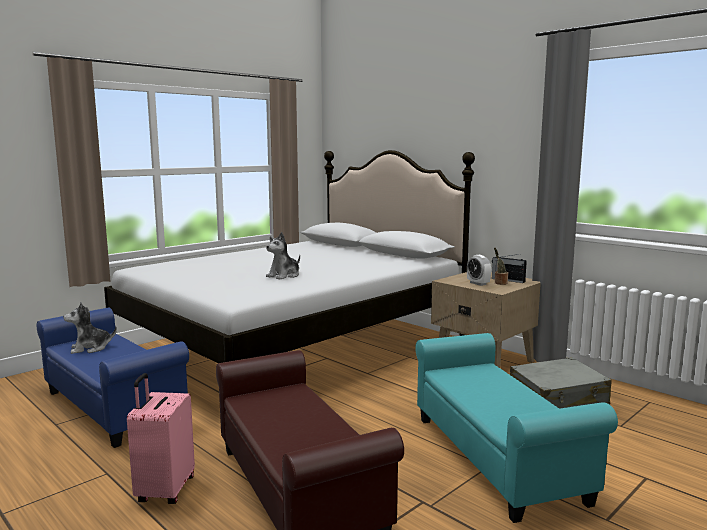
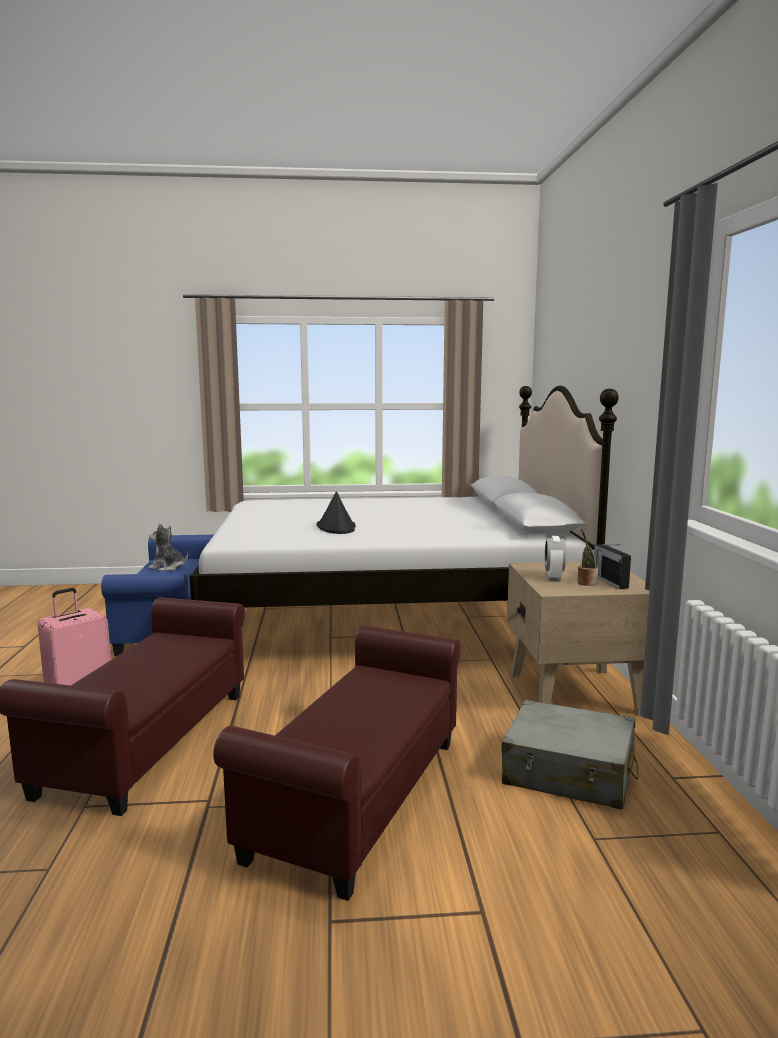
camera: 40 degrees right, 0 degrees up
(284, 276) = (336, 527): plush toy -> black hat
(496, 457) = (358, 797): turquoise ottoman -> brown ottoman

